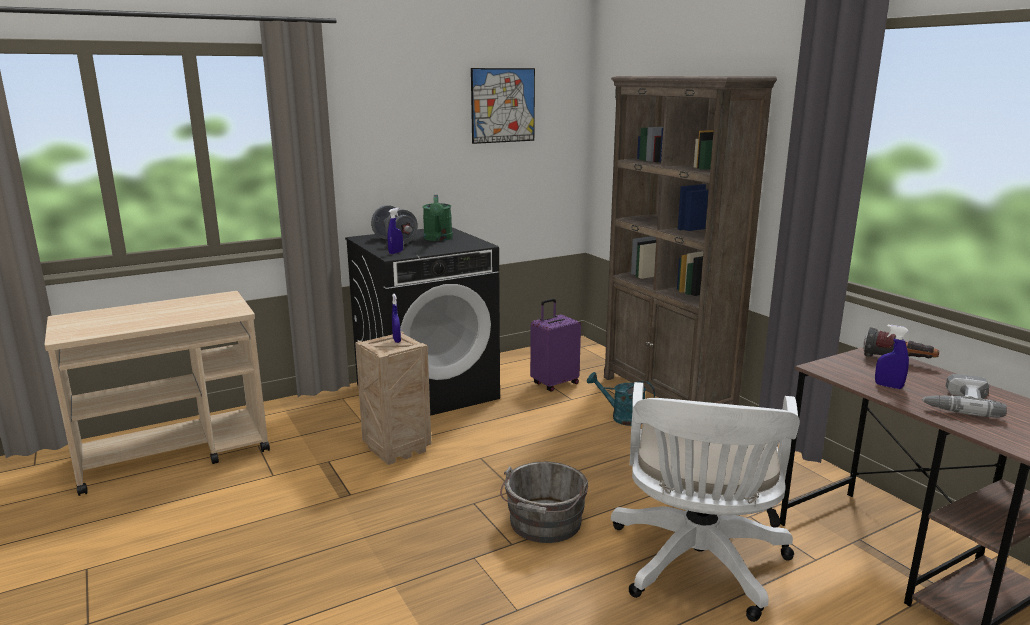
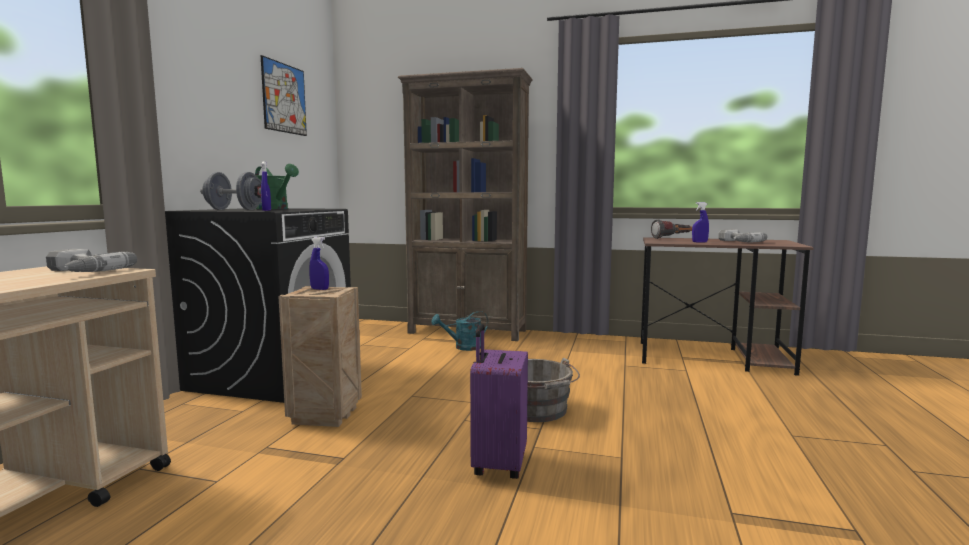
camera: 45 degrees left, 10 degrees down
(218, 308) = (80, 272): none -> power drill
(554, 383) = (378, 344): purple suitcase -> purple suitcase (498, 464)
(698, 566) = (652, 393): white office chair -> none

